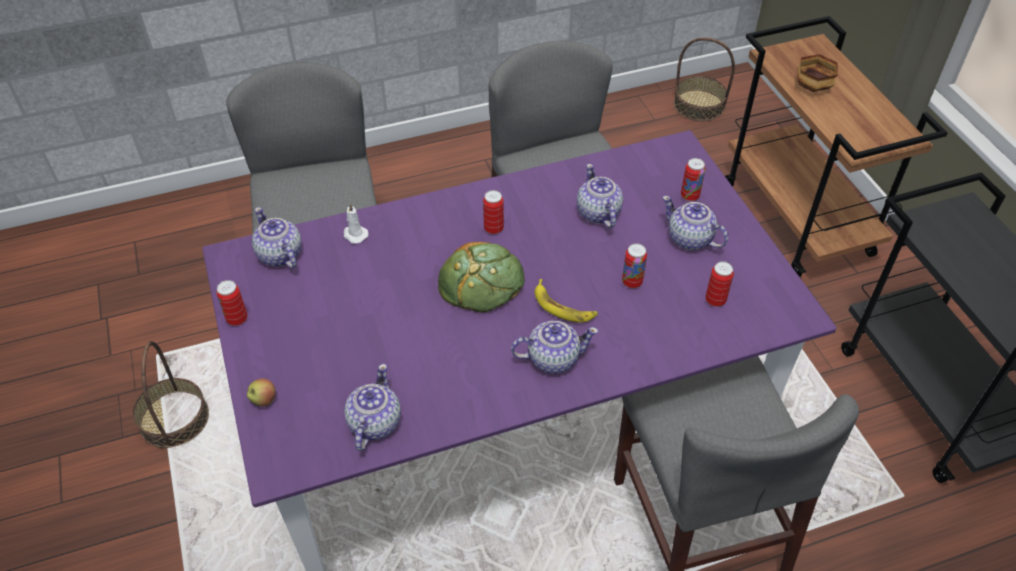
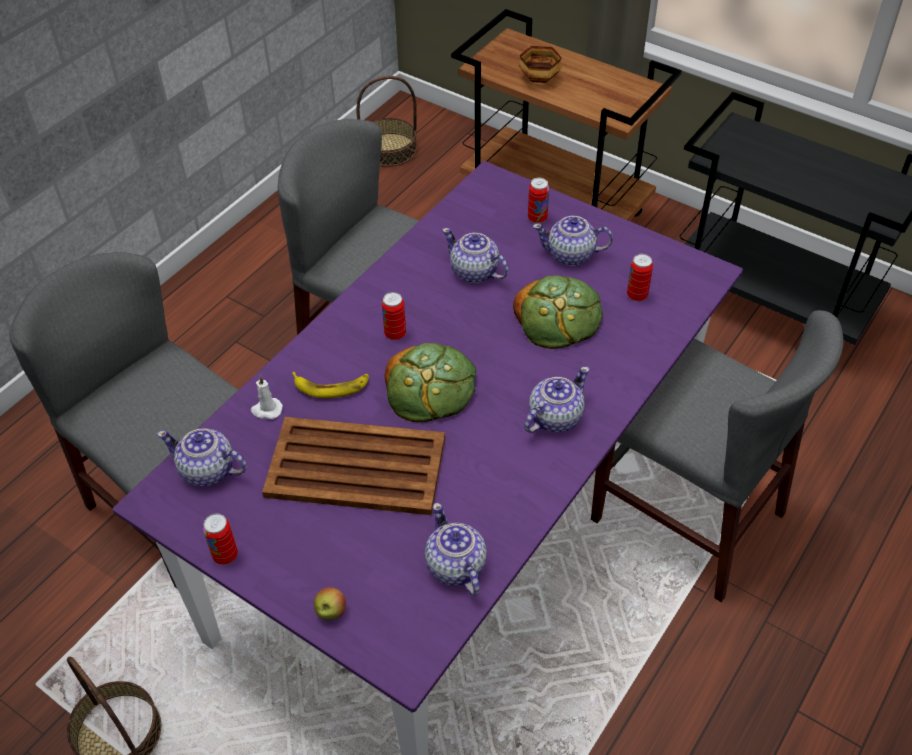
camera: 35 degrees left, 0 degrees up
(374, 308) = (354, 466): none -> brown tray
(563, 306) = (521, 369): banana -> banana (331, 386)
(632, 282) = (558, 316): can -> bread

